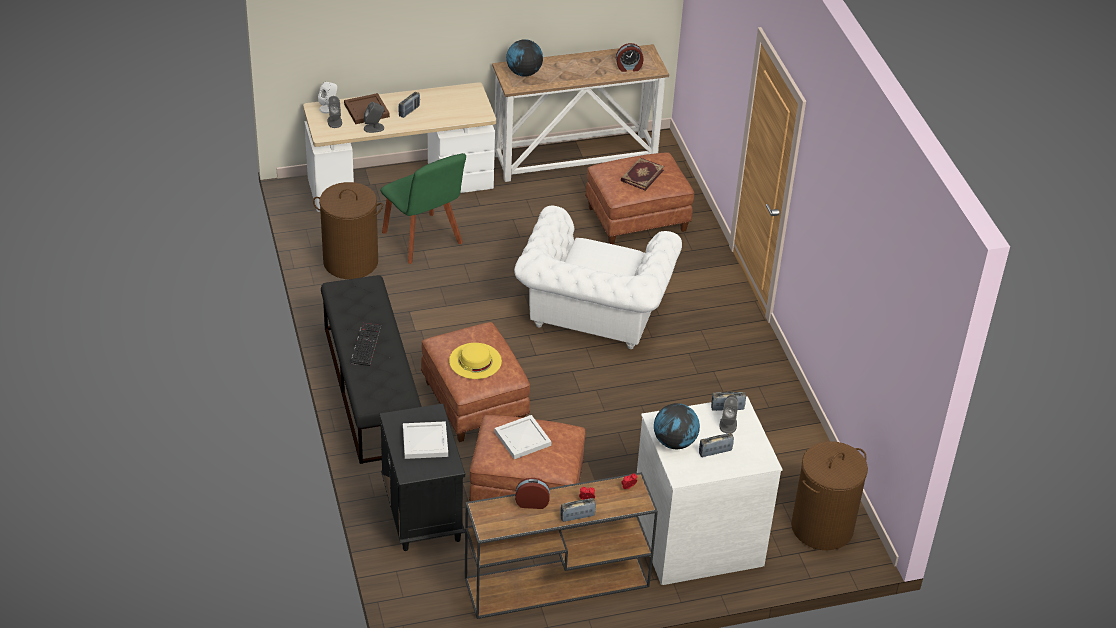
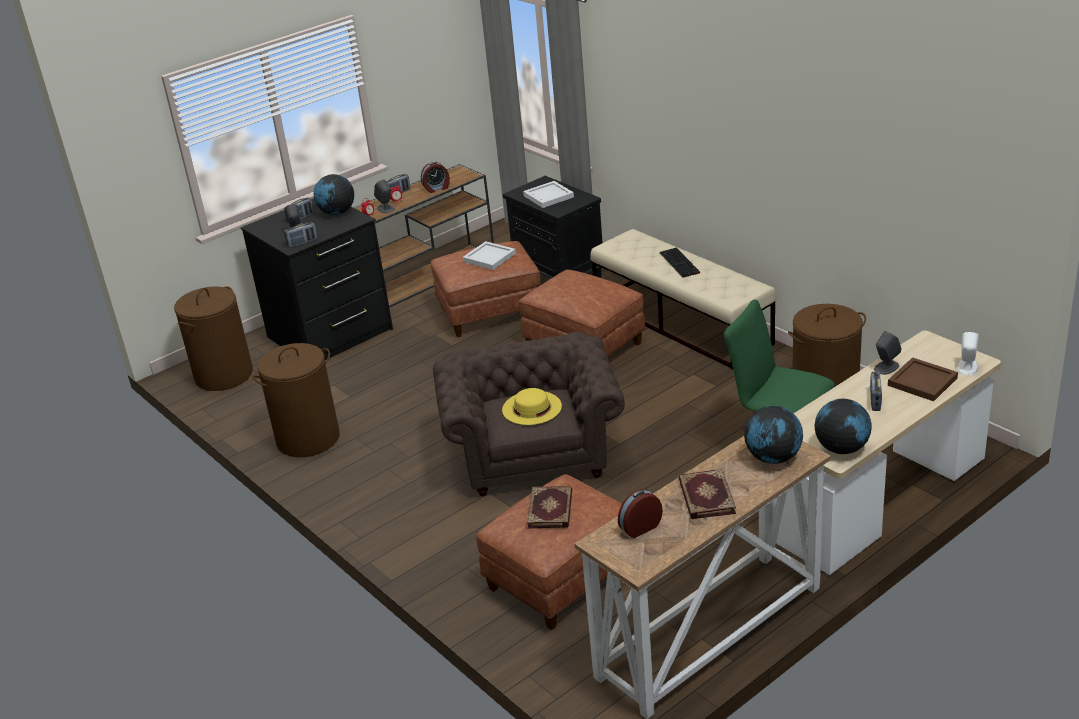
camera: 160 degrees right, 10 degrees down
(334, 121) = (937, 356): grey speaker -> grey speaker (386, 208)
(371, 389) = (681, 322): black bench -> beige bench
(463, 93) = (841, 448): none -> globe
(475, 361) = (575, 285): yellow hat -> yellow hat (531, 407)
(580, 68) = (705, 497): none -> book
(593, 314) = (533, 453): white armchair -> brown armchair
(697, 537) = (331, 334): white dresser -> black dresser
(764, 409) = (308, 438): none -> brown laundry basket

